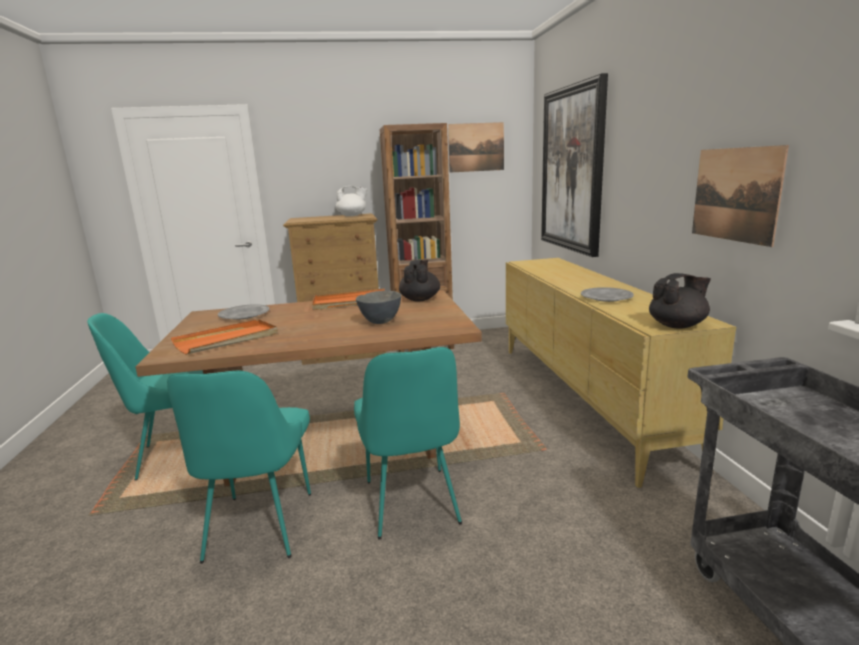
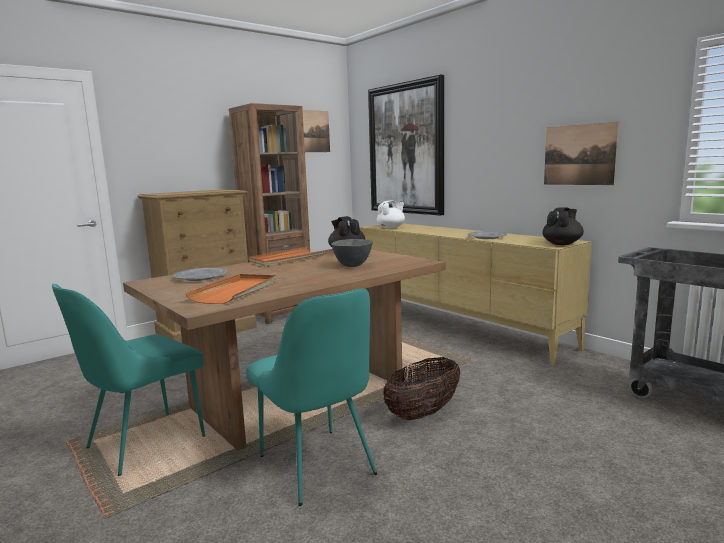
camera: 30 degrees left, 5 degrees down
(352, 216) = (211, 190): white teapot -> white teapot (391, 228)
(413, 502) = (423, 413): turquoise chair -> basket

